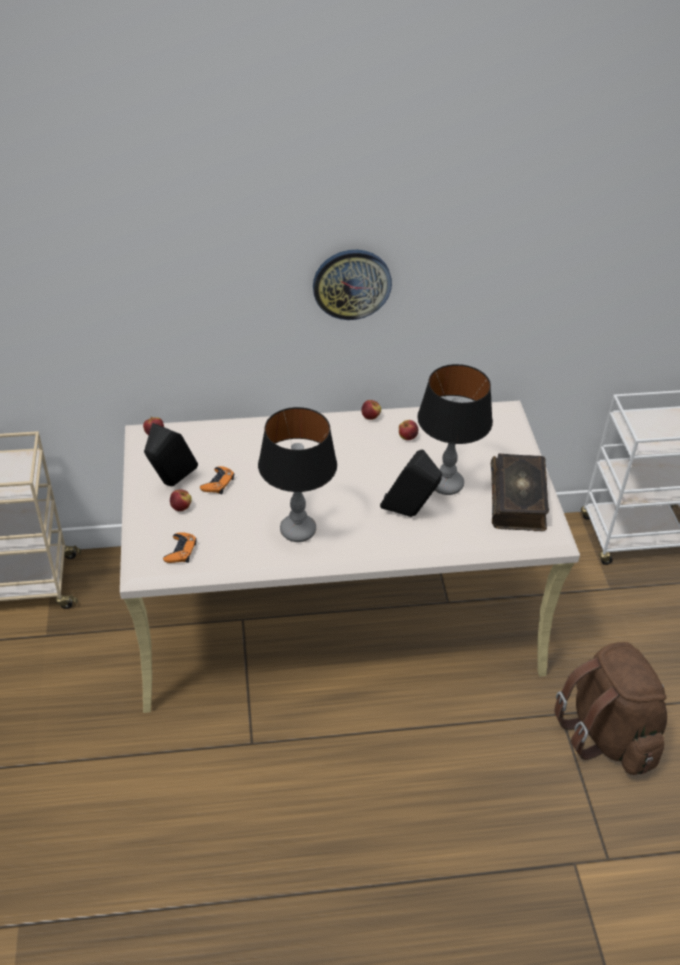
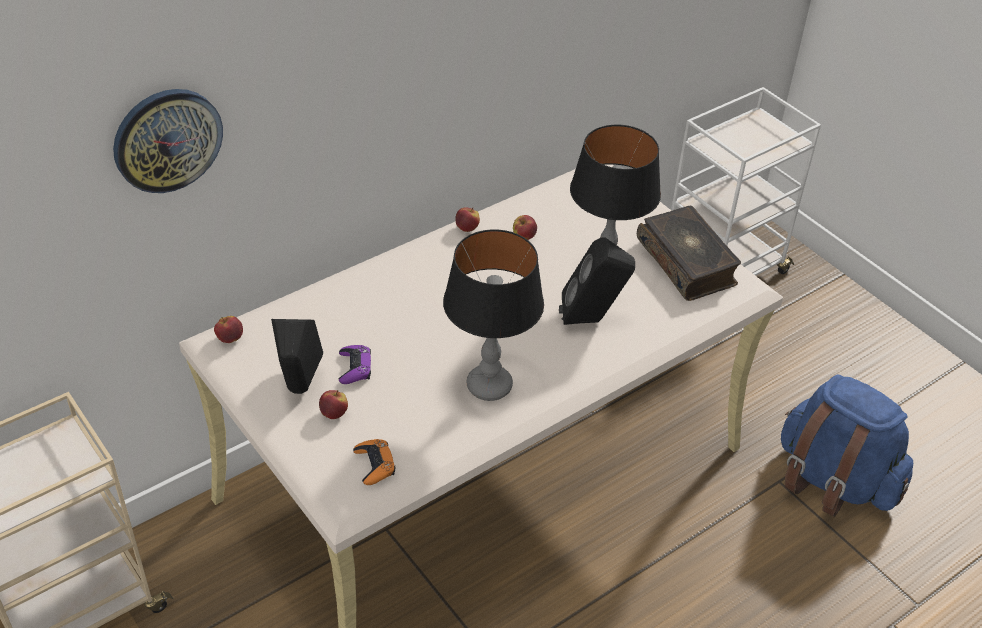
camera: 30 degrees left, 0 degrees up
(218, 483) = (355, 368): orange game controller -> purple game controller
(352, 284) = (427, 70): wall clock -> wall clock (167, 140)
(607, 733) = (833, 480): brown backpack -> blue backpack

